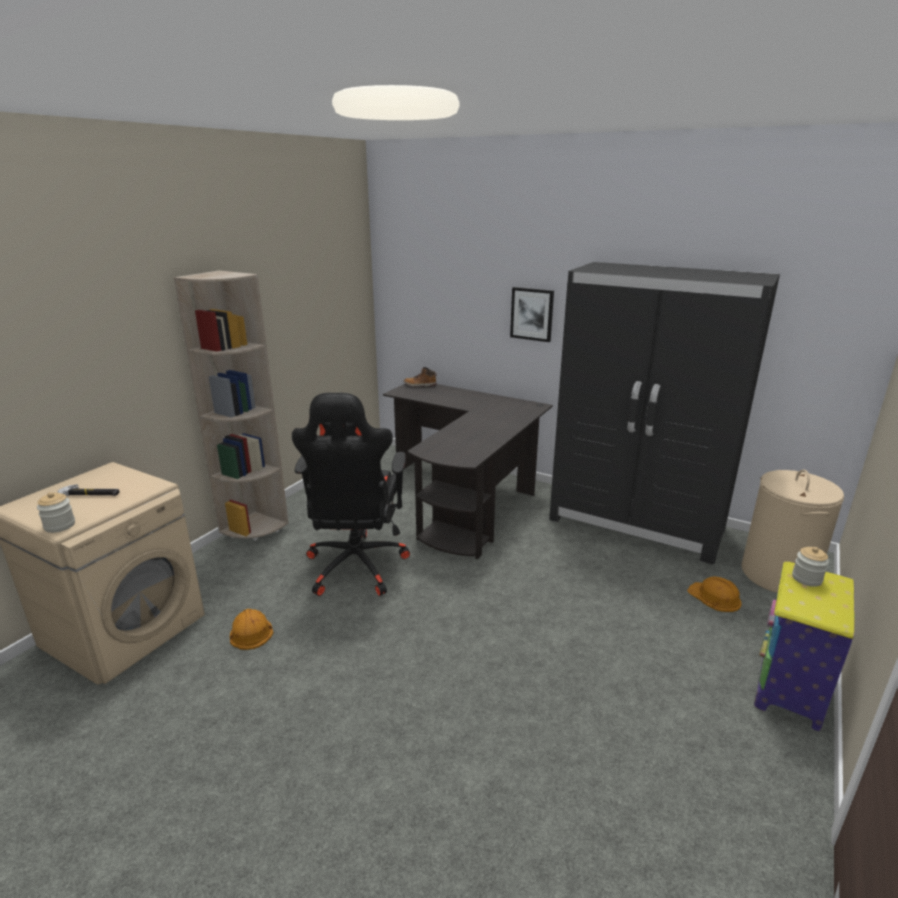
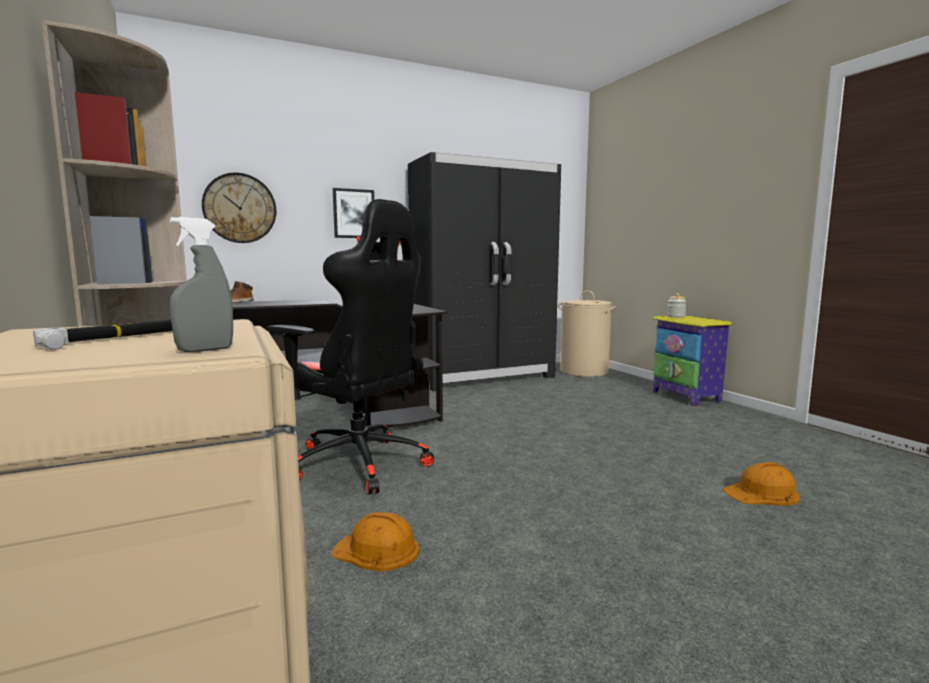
camera: 55 degrees left, 15 degrees down
(60, 526) = (205, 350): jar -> grey spray bottle
(437, 302) = (239, 208): none -> wall clock
(714, 597) = (587, 385): orange hard hat -> orange hard hat (762, 493)

